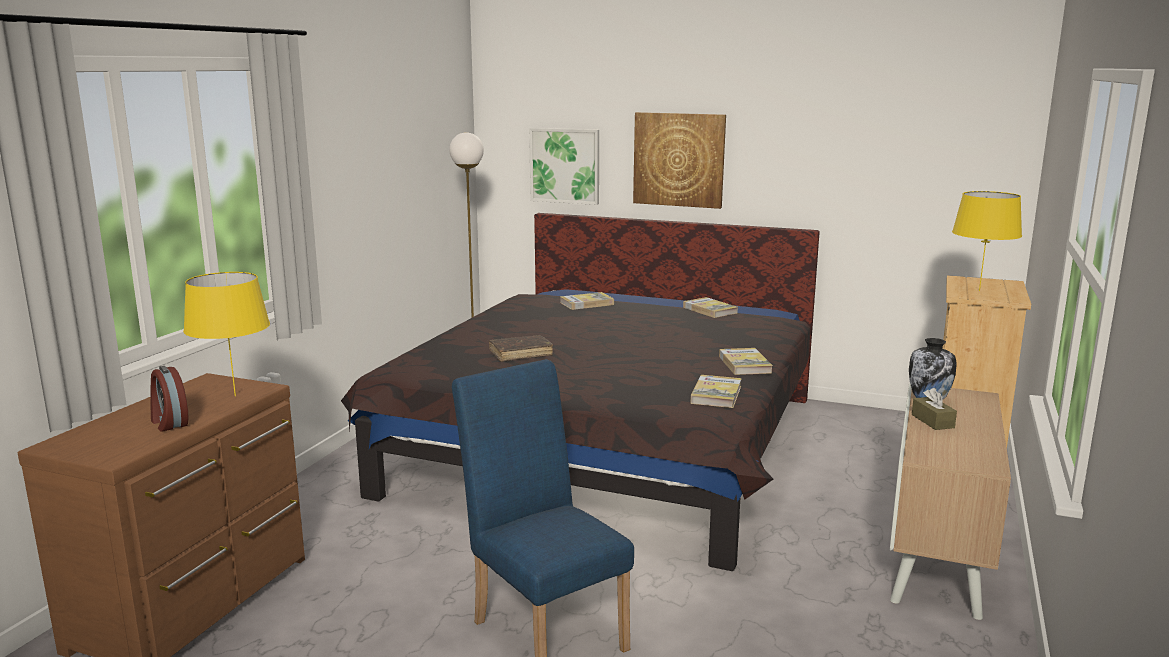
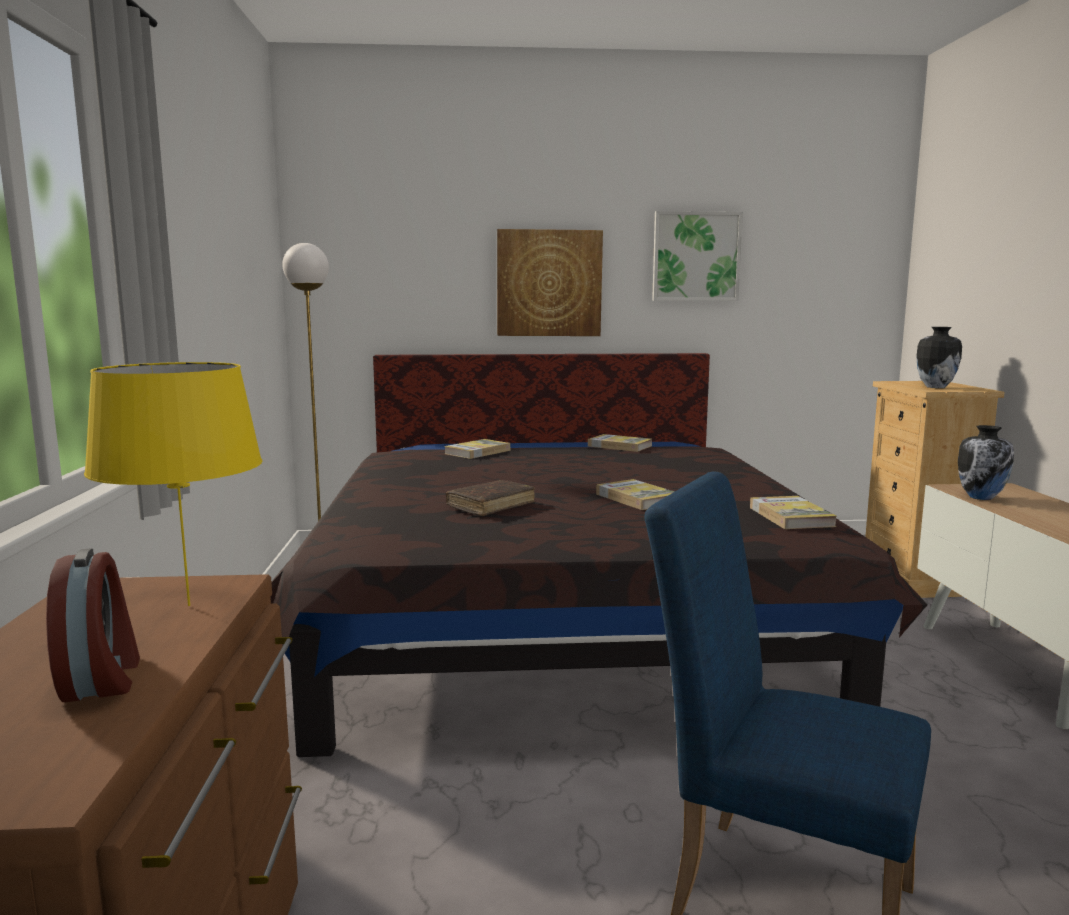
camera: 25 degrees left, 5 degrees down
(169, 423) = (102, 678): alarm clock -> alarm clock turned 135 degrees counterclockwise
(565, 165) = (408, 295): picture -> picture (696, 256)
(744, 364) = (755, 486): book -> book (637, 498)
(932, 421) = (1024, 512): brown tissue box -> none
(979, 290) = (935, 387): yellow table lamp -> vase

